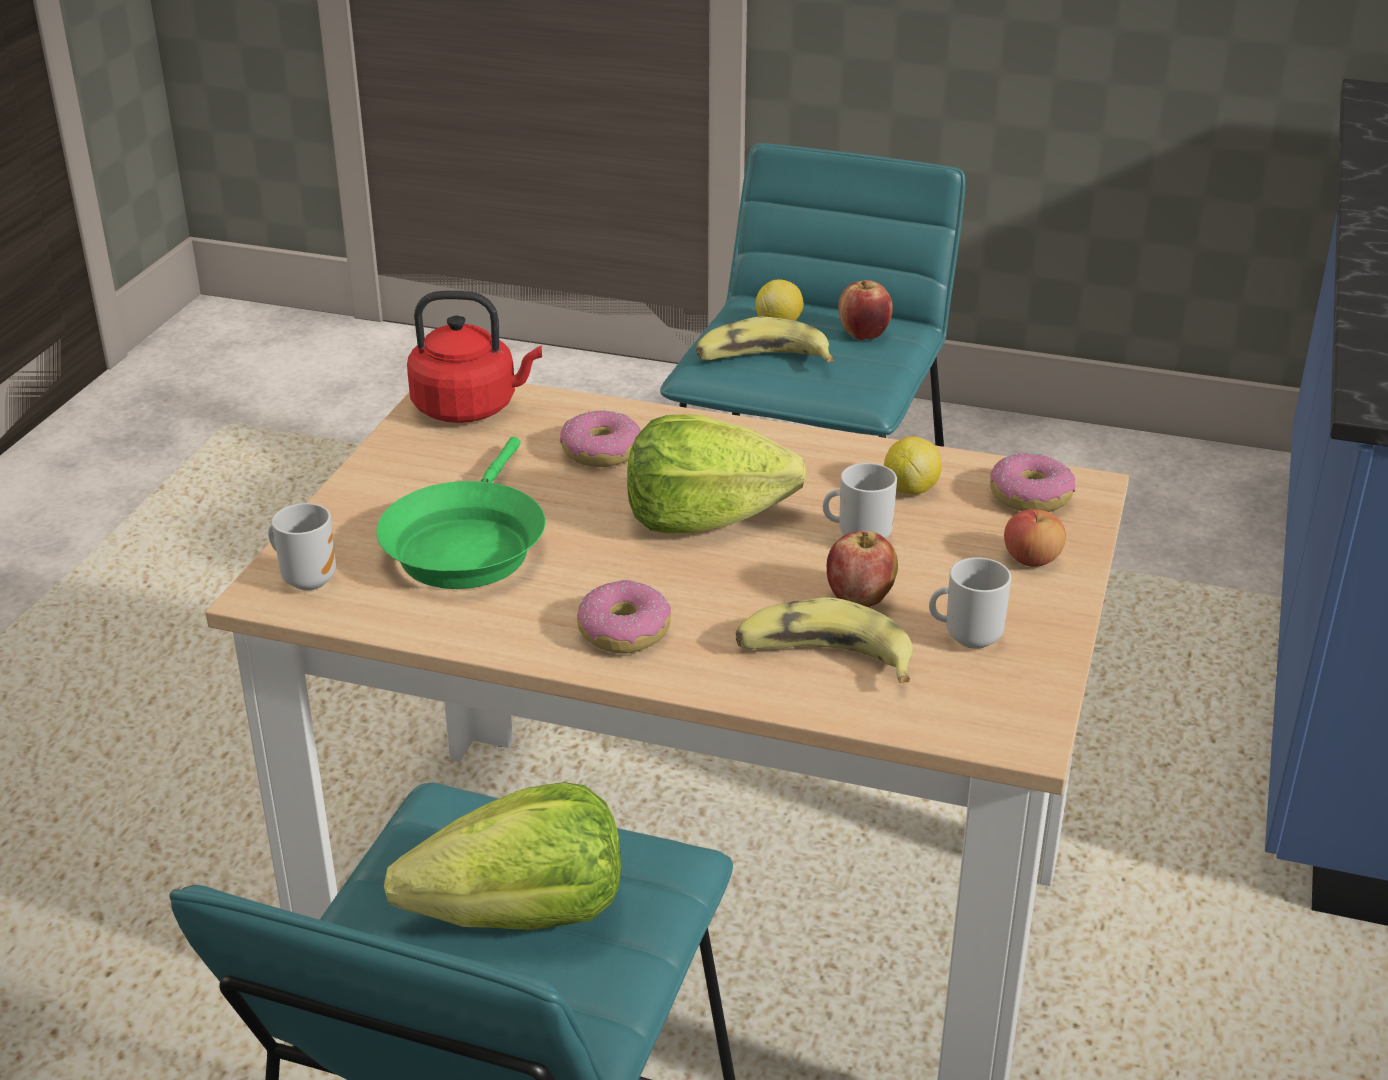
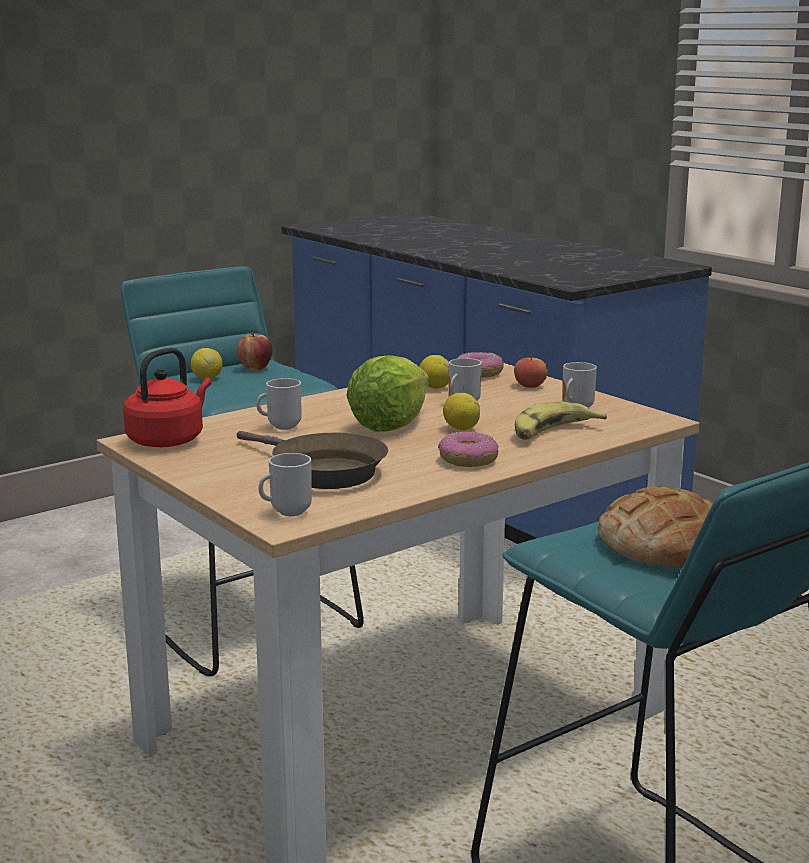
camera: 55 degrees left, 15 degrees down
(466, 545) = (321, 471): green frying pan -> brown frying pan
(523, 916) = (665, 544): lettuce -> bread
(601, 452) = (281, 426): donut -> mug
(750, 577) = (461, 428): none -> lemon
(762, 360) = (237, 389): banana -> none
(859, 599) = (514, 416): apple -> none

